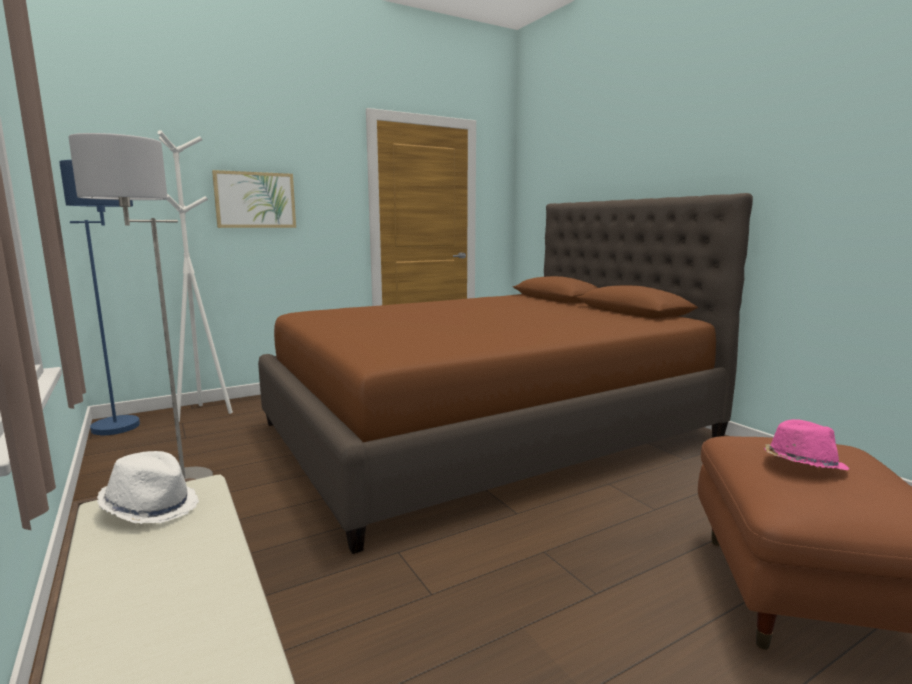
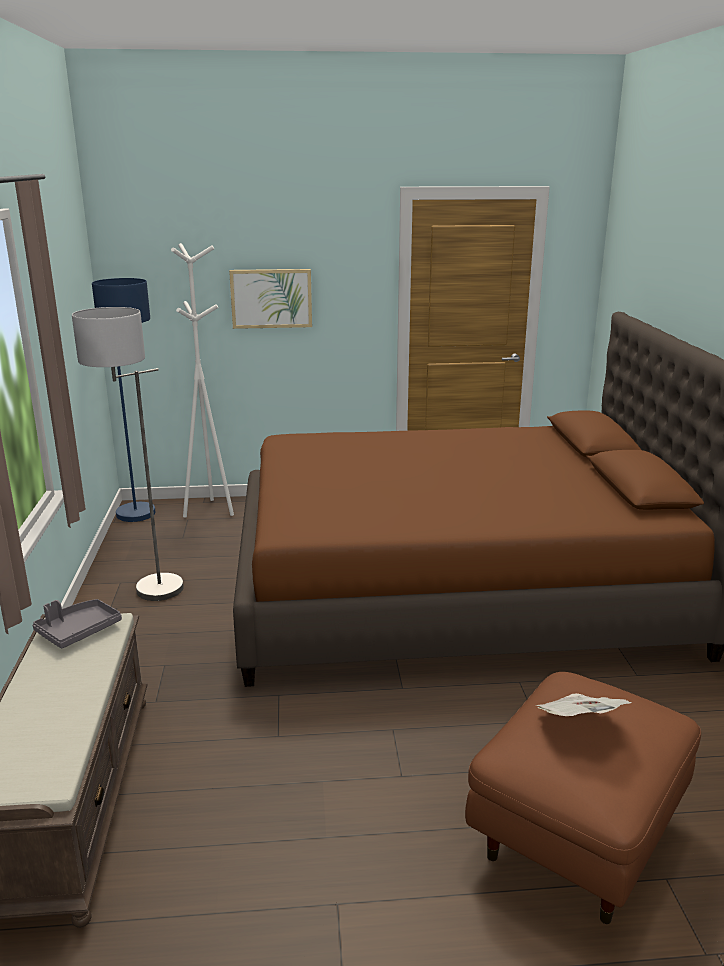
camera: 25 degrees right, 10 degrees up
(151, 507) = (78, 631): white hat -> grey tray
(802, 465) = (579, 724): pink hat -> newspaper

